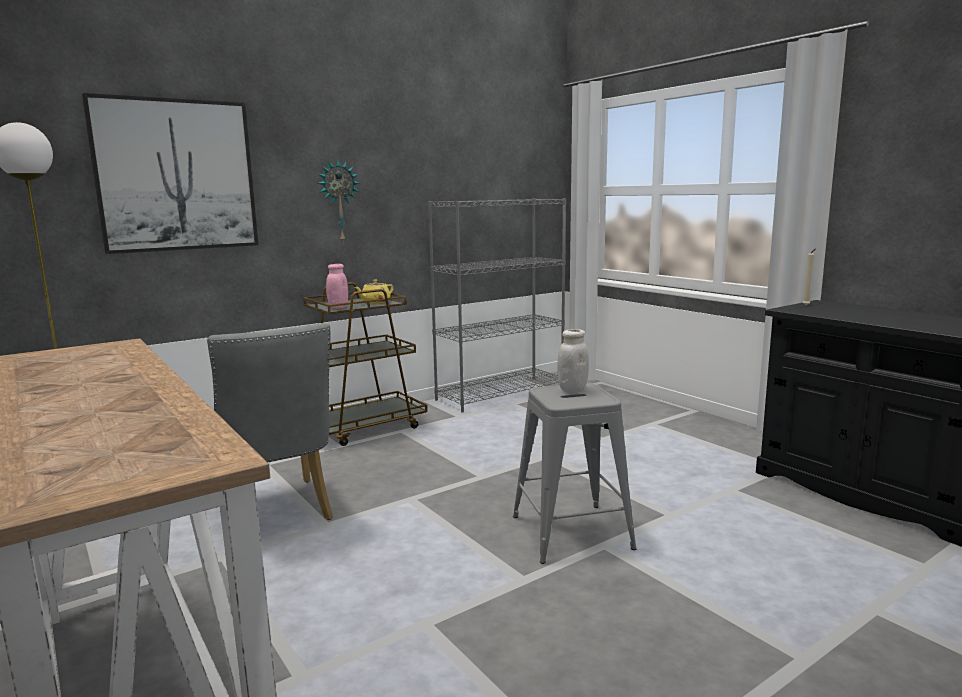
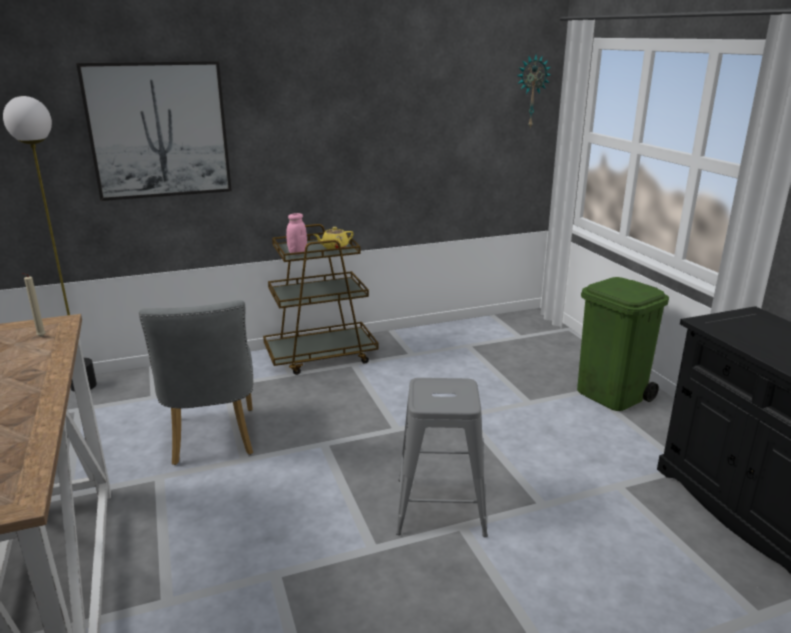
camera: 15 degrees right, 10 degrees up
(338, 201) = (309, 148): wall clock -> wall clock (531, 91)
(501, 393) = (463, 331): grey bookcase -> none
(572, 389) = (448, 386): white jar -> none
(674, 424) = (611, 395): none -> green trash can
(806, 305) = (732, 317): beige candle -> beige candle (40, 337)

